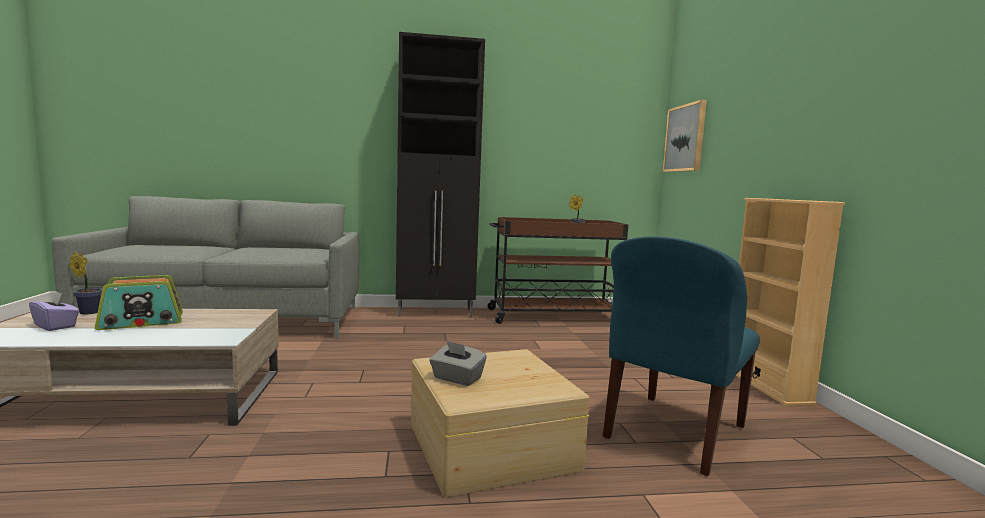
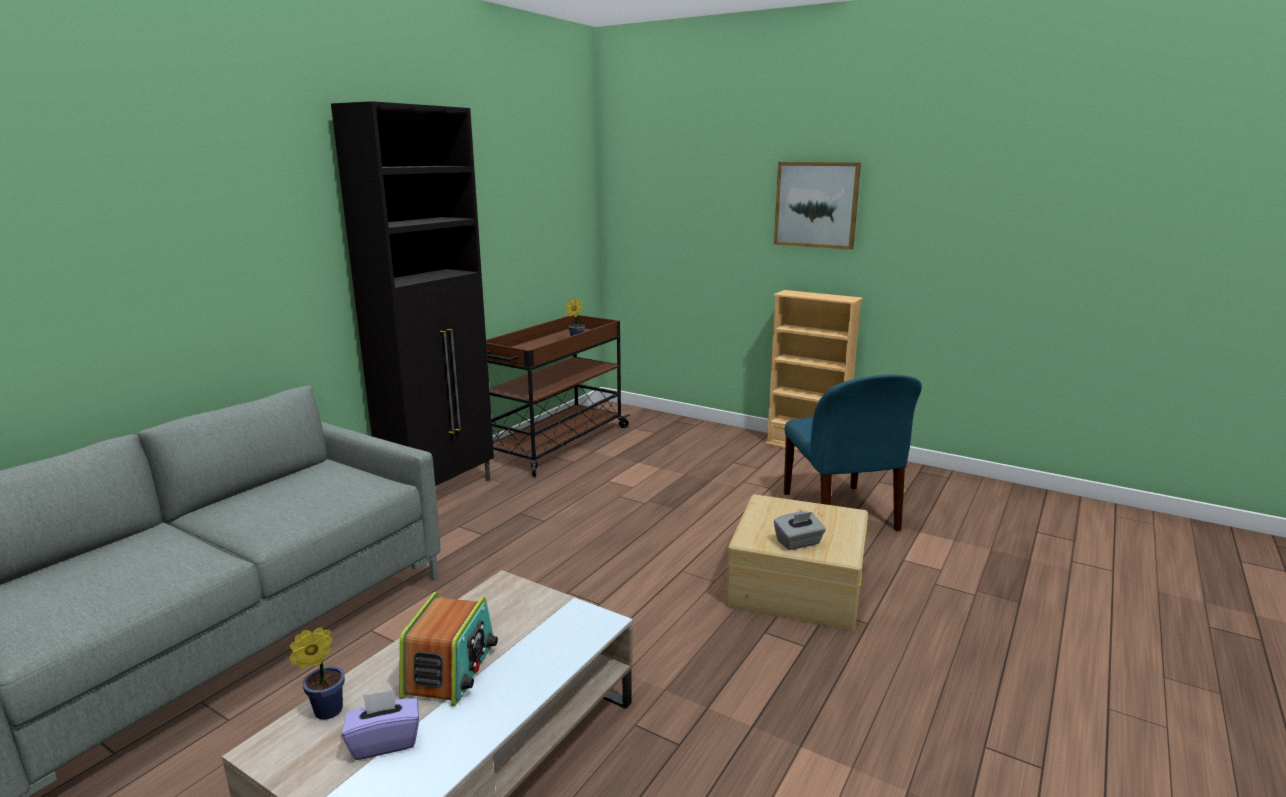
camera: 50 degrees left, 10 degrees up
(685, 138) = (642, 213): picture -> picture (816, 205)

